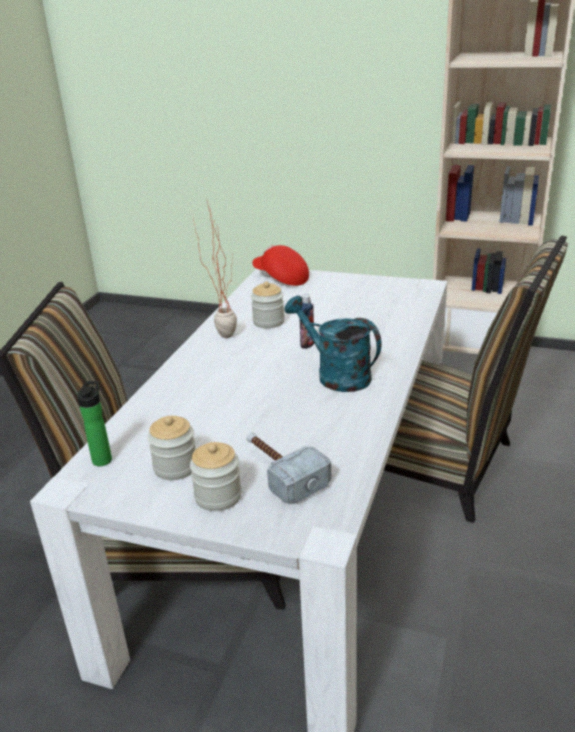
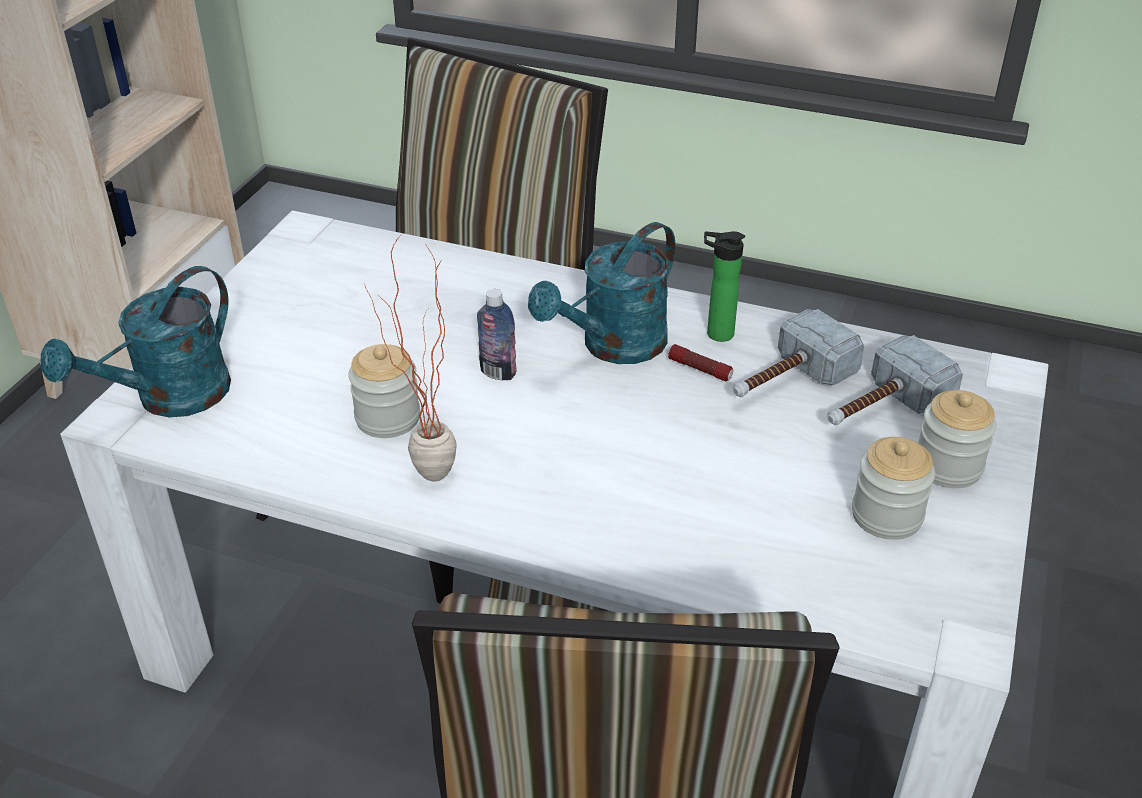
camera: 90 degrees left, 10 degrees up
(103, 458) = (875, 610): bottle -> bottle (715, 334)
(281, 278) = (169, 399): red cap -> turquoise watering can
(308, 434) = (786, 381): none -> hammer
(317, 403) = (700, 369): none -> flashlight

